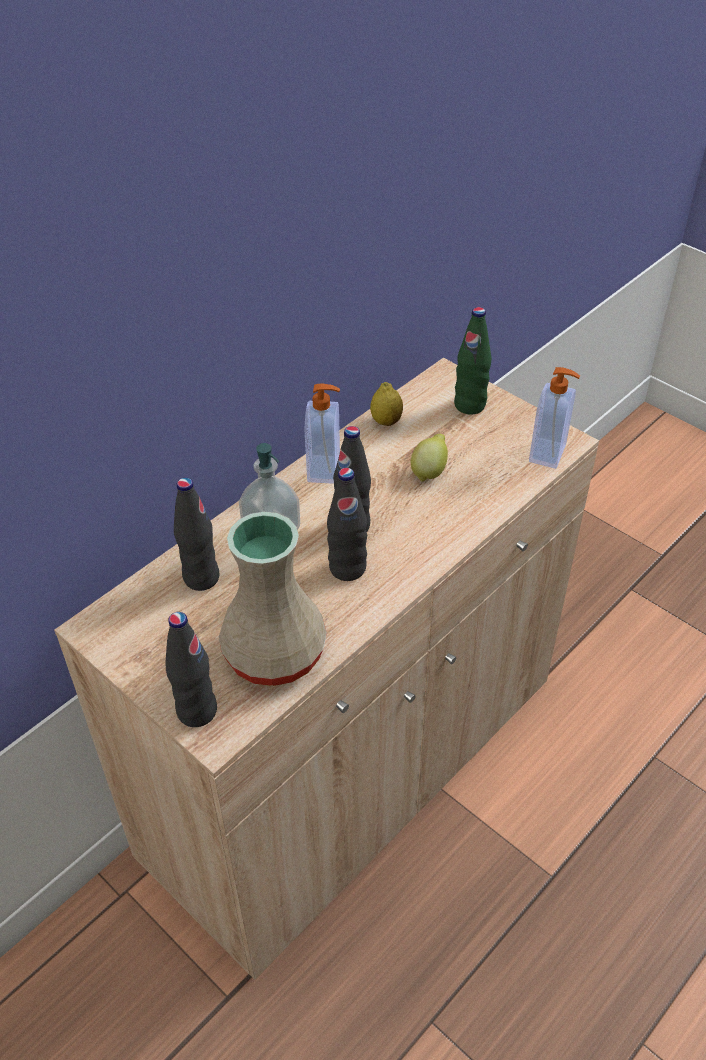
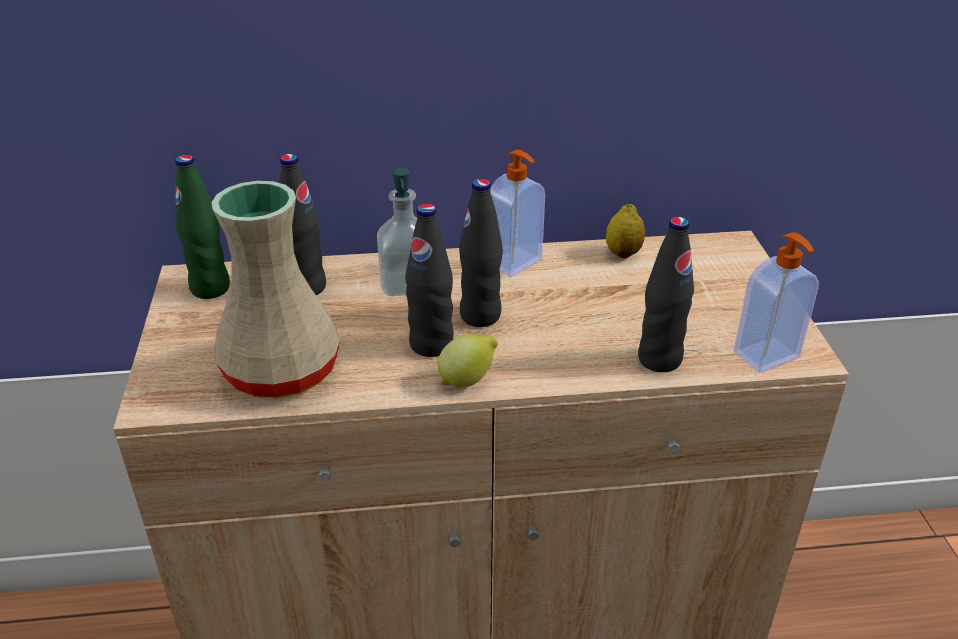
camera: 40 degrees right, 10 degrees down
(197, 711) = (167, 376): black bottle -> black bottle (659, 359)
(429, 471) = (613, 310): lemon -> lemon (468, 380)
(469, 405) = (728, 278): green bottle -> green bottle (210, 288)

